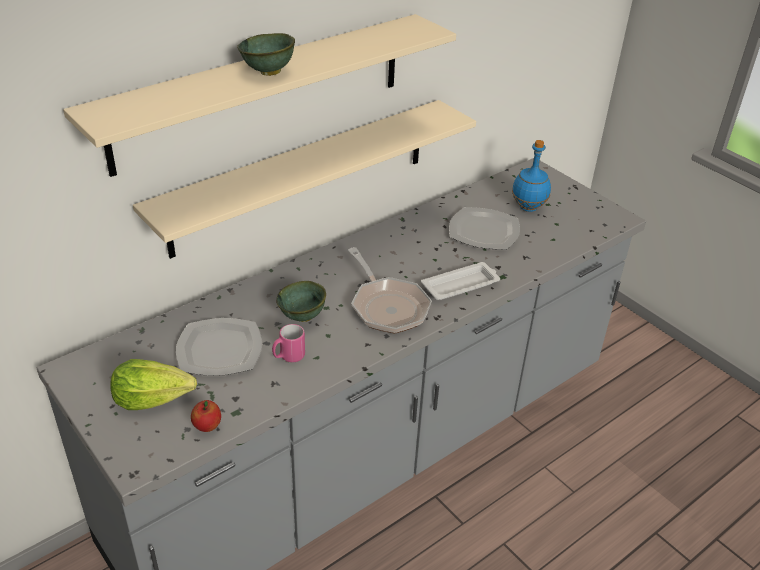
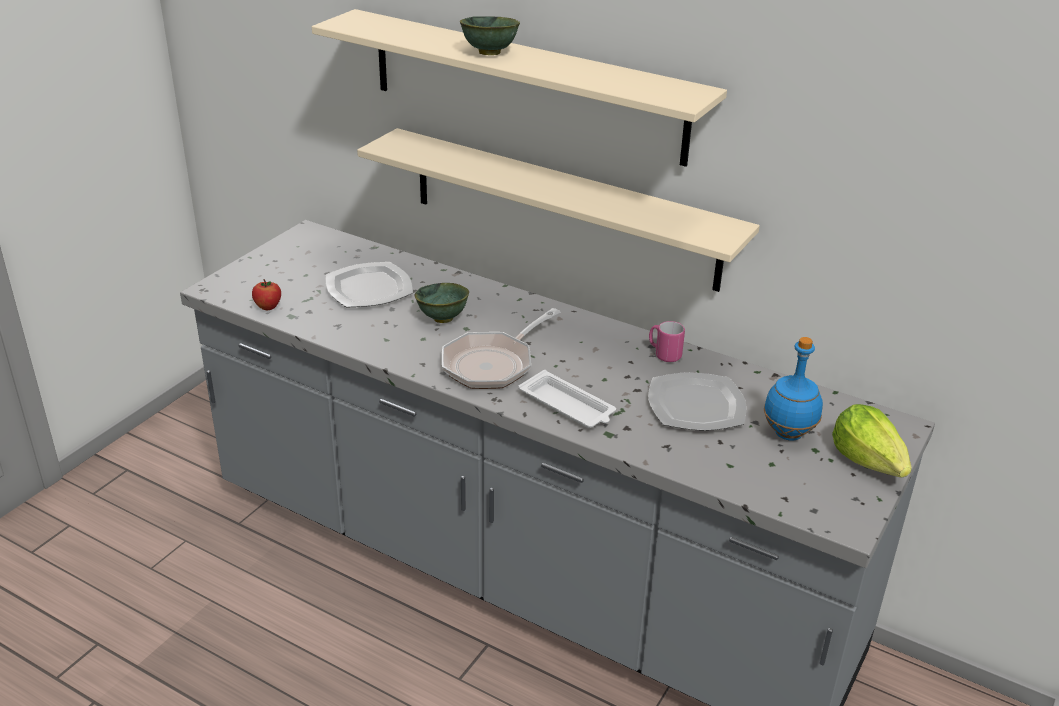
camera: 70 degrees right, 5 degrees down
(153, 398) = (291, 274): lettuce -> lettuce (869, 461)
(288, 357) = (378, 324): pink mug -> pink mug (664, 354)

